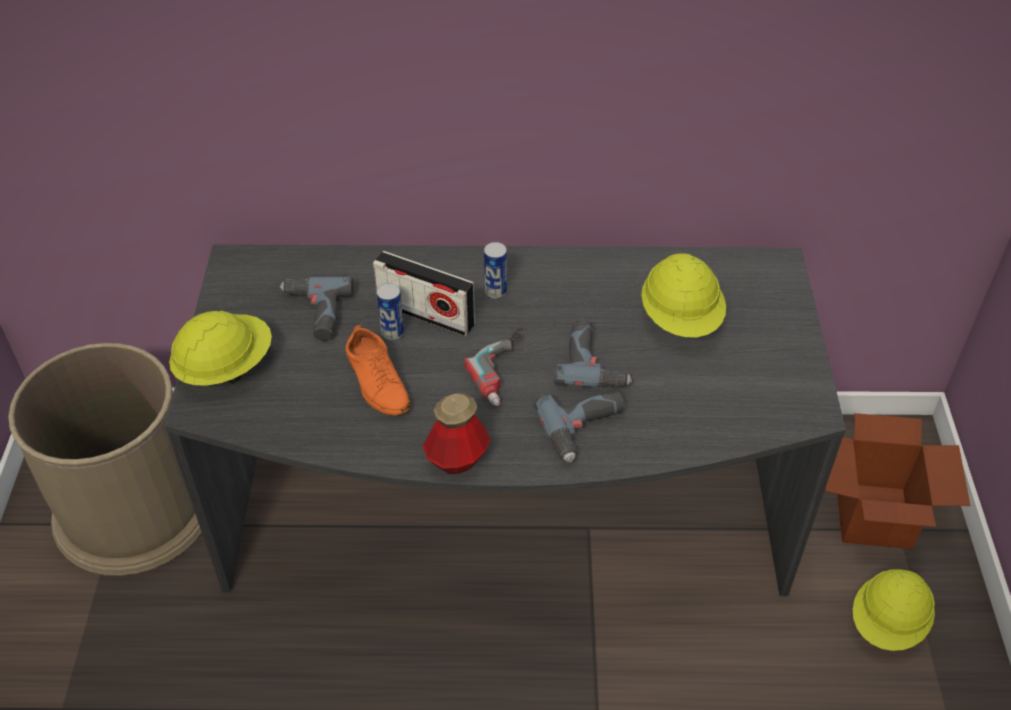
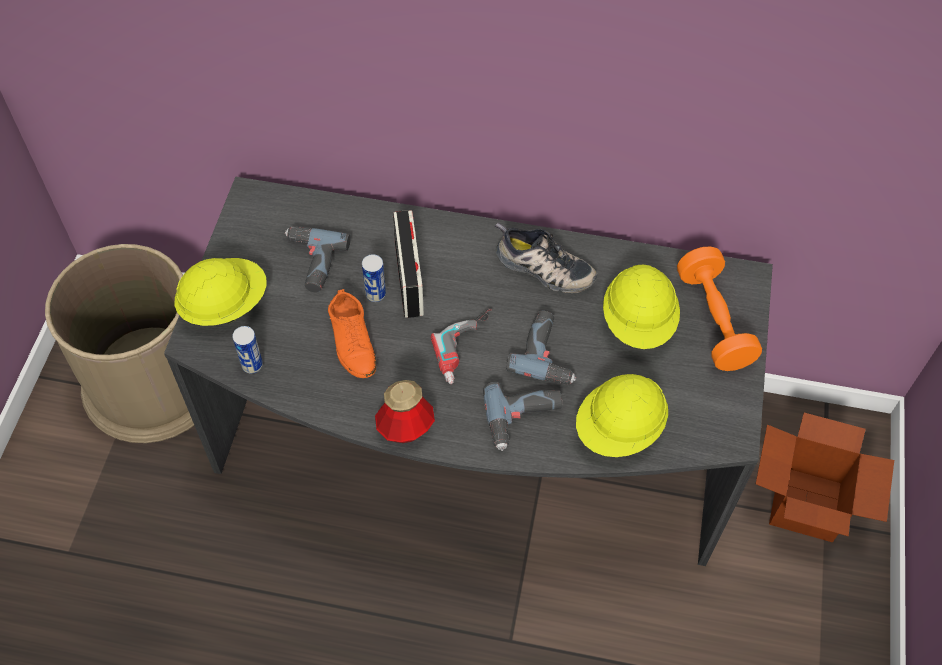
camera: 10 degrees right, 10 degrees up
(426, 314) = (409, 279): radio -> radio turned 135 degrees counterclockwise
(495, 292) = (476, 266): can -> can (252, 365)
(566, 284) = (542, 269): none -> shoe
(758, 306) = (713, 321): none -> orange dumbbell
(888, 623) = (789, 608): yellow hard hat -> yellow hard hat (619, 429)

